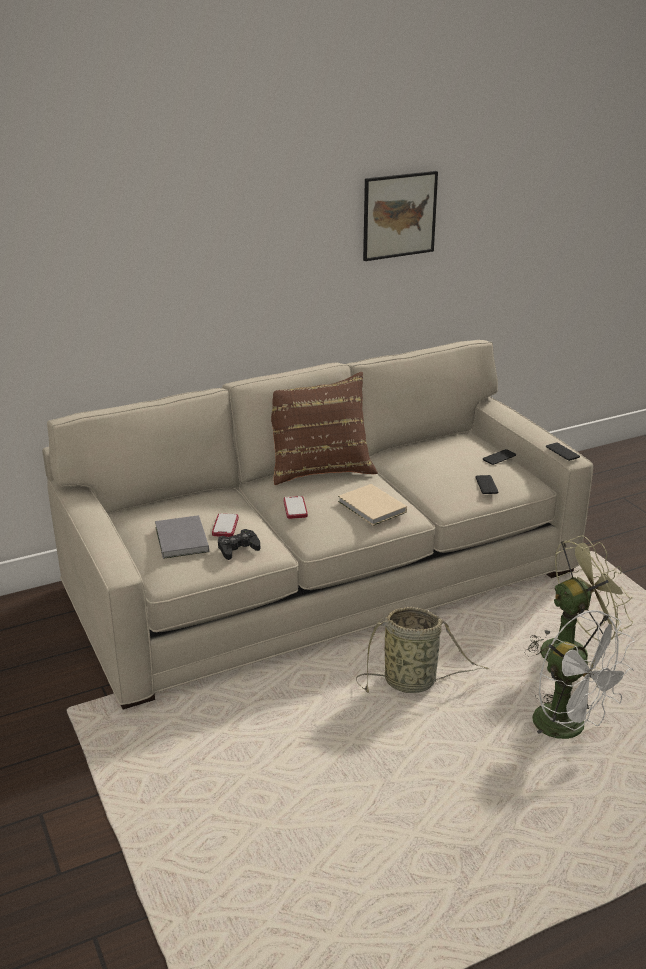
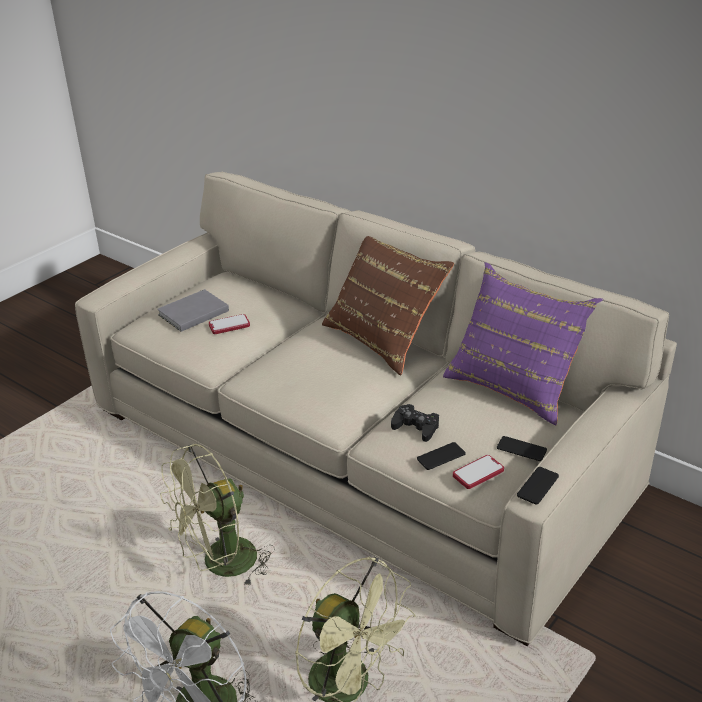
camera: 65 degrees right, 5 degrees up
(238, 549) = (196, 344): black game controller -> black game controller (416, 427)
(295, 508) = (288, 350): phone -> phone (478, 473)
(372, 508) = (322, 392): beige book -> none
(399, 215) = (593, 98): picture -> none
(413, 682) = (220, 565): basket -> green fan
(426, 440) = (515, 385): none -> purple pillow

